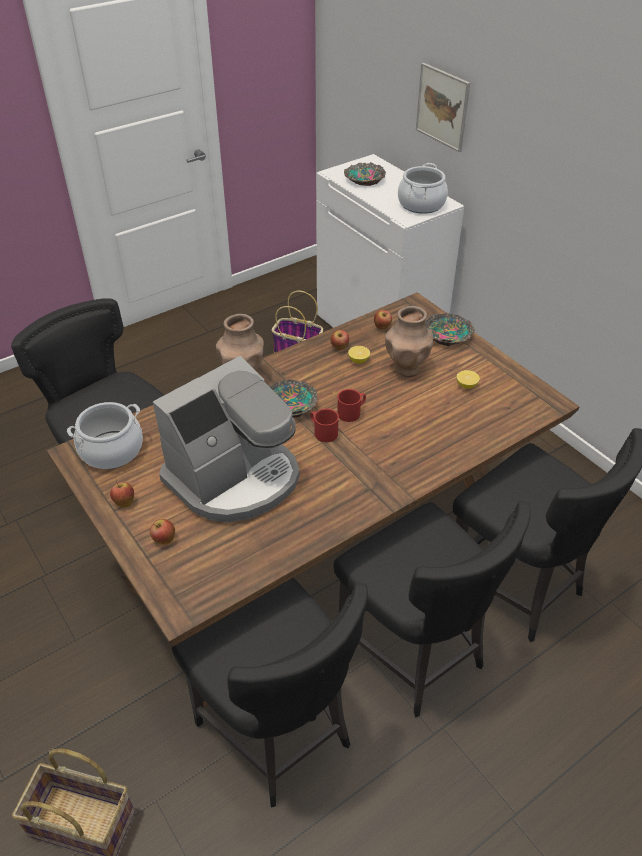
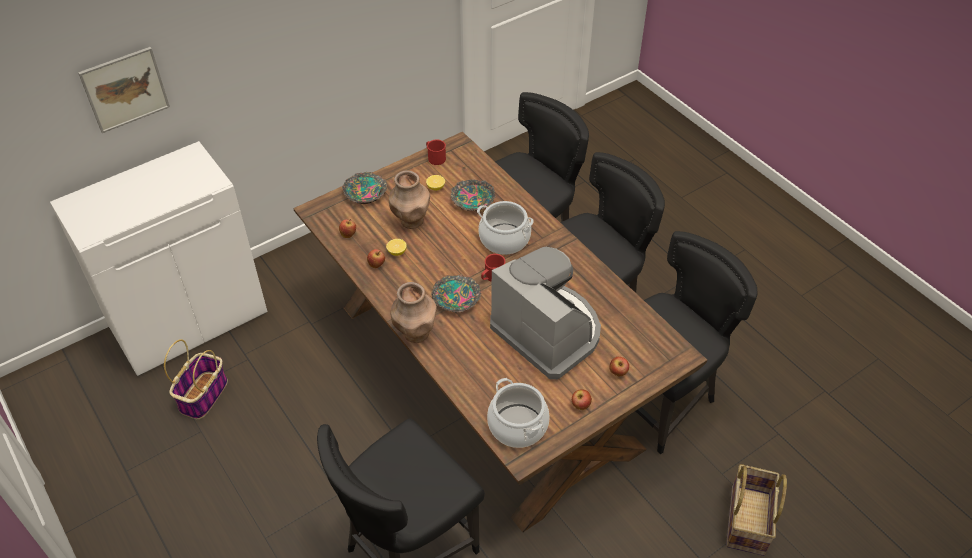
camera: 90 degrees left, 5 degrees up
(352, 412) = (467, 258): red mug -> red mug (435, 157)
(364, 179) = (113, 211): bowl -> bowl (472, 200)
(421, 204) = (187, 170): cooking pot -> cooking pot (504, 239)

